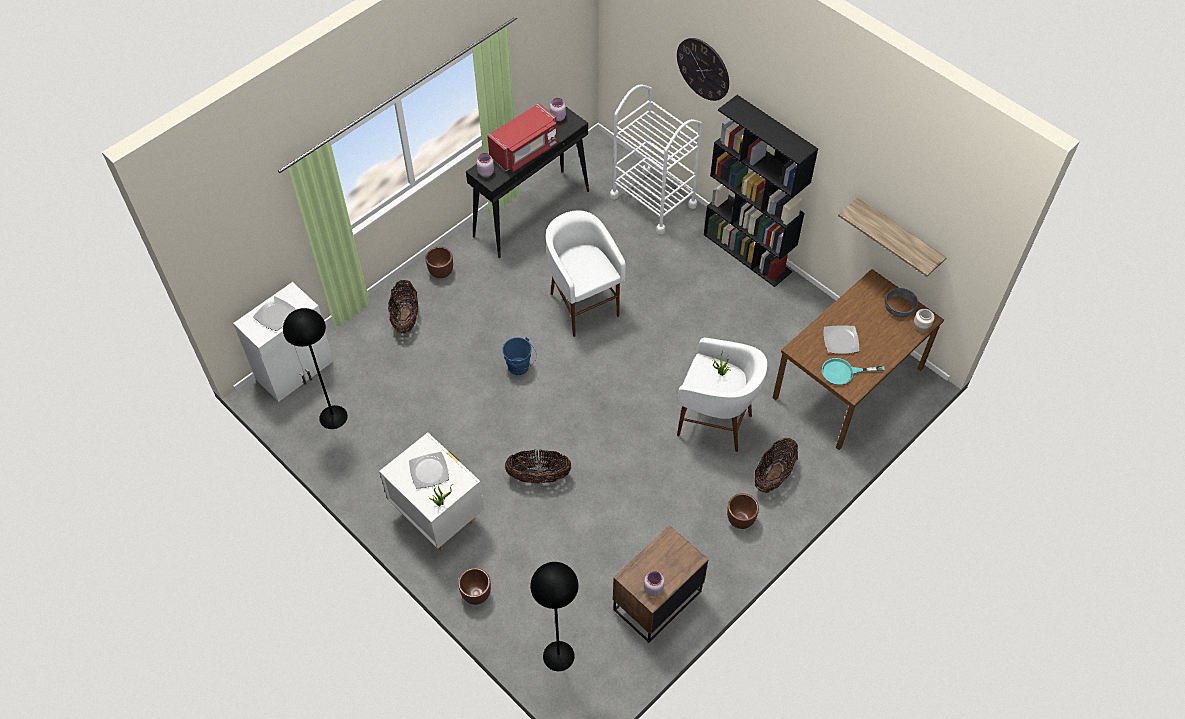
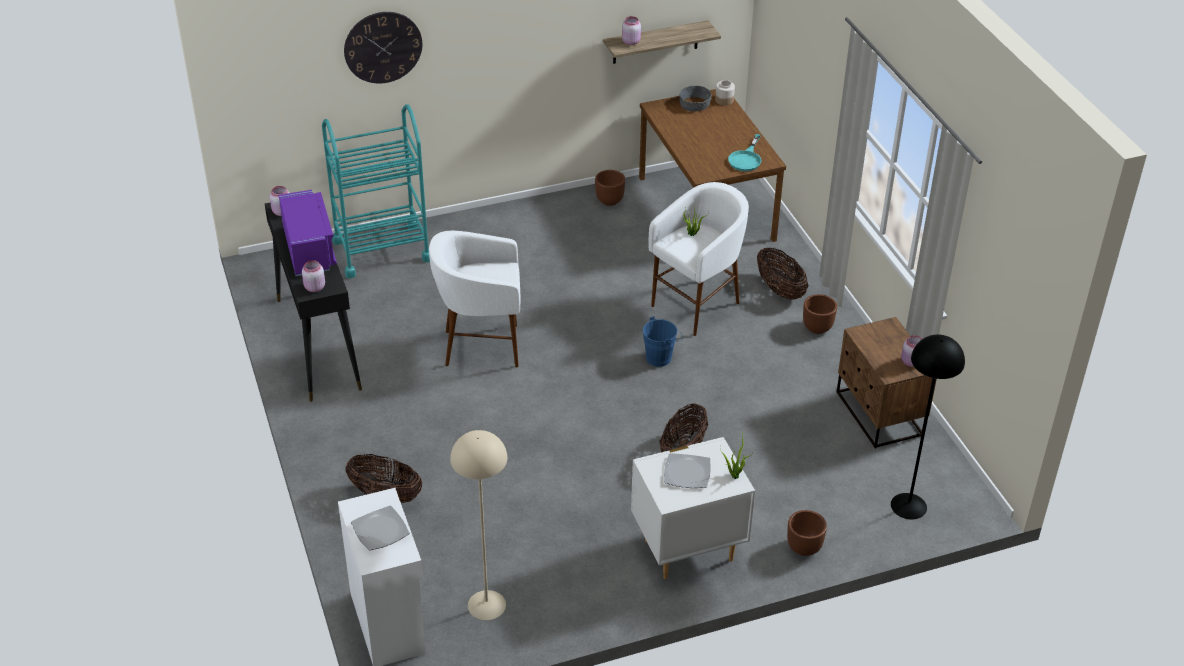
camera: 65 degrees left, 15 degrees down
(333, 417) = (486, 605): black floor lamp -> beige floor lamp
(441, 272) = (341, 443): brown planter -> brown planter (609, 200)
(520, 368) = (530, 421): blue bucket -> blue bucket (661, 357)
(524, 151) = (309, 250): red microwave -> purple microwave
(653, 201) = (382, 250): white cart -> turquoise cart
(748, 253) = (505, 213): black bookcase -> none
(840, 340) = (709, 148): plate -> none
(867, 217) = (631, 41): none -> pink jar

